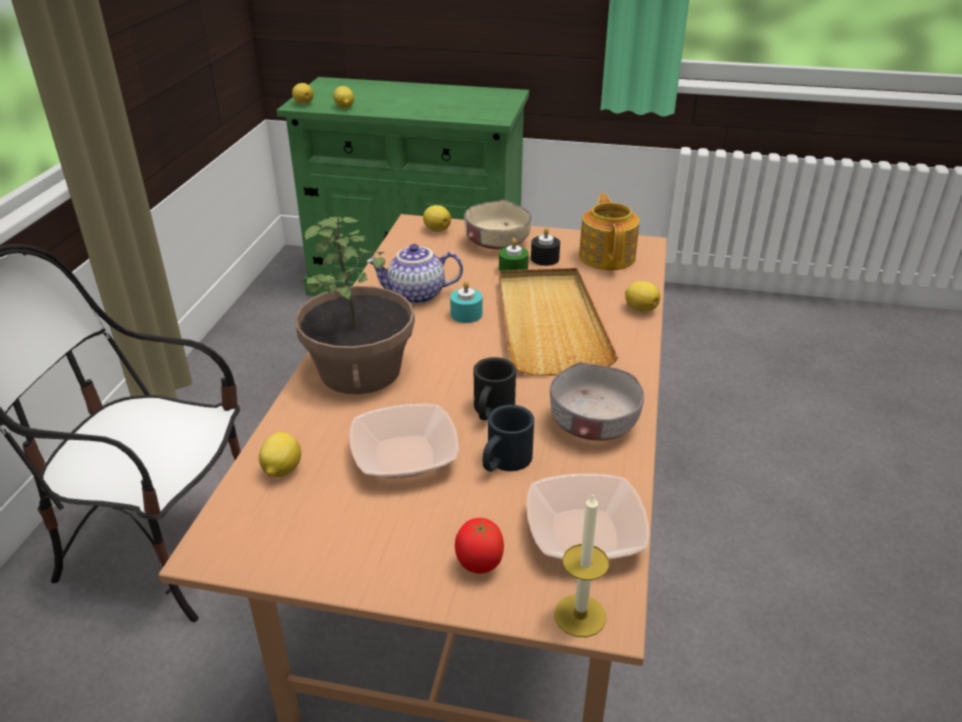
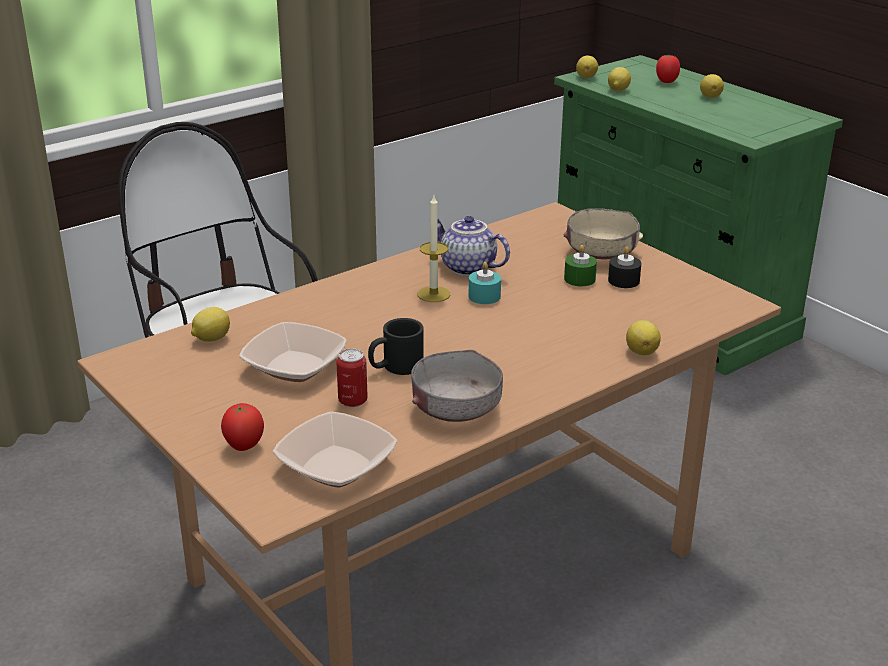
camera: 40 degrees right, 5 degrees down
(361, 370) = (348, 302): potted plant -> none
(371, 92) = (666, 82): none -> tomato
(436, 229) = (565, 224): lemon -> lemon (710, 96)
(504, 462) = (353, 401): black mug -> can
(549, 324) = (540, 330): beige tray -> none
(580, 615) = (260, 503): candle -> candle (433, 294)
(607, 256) = (687, 300): teapot -> none

